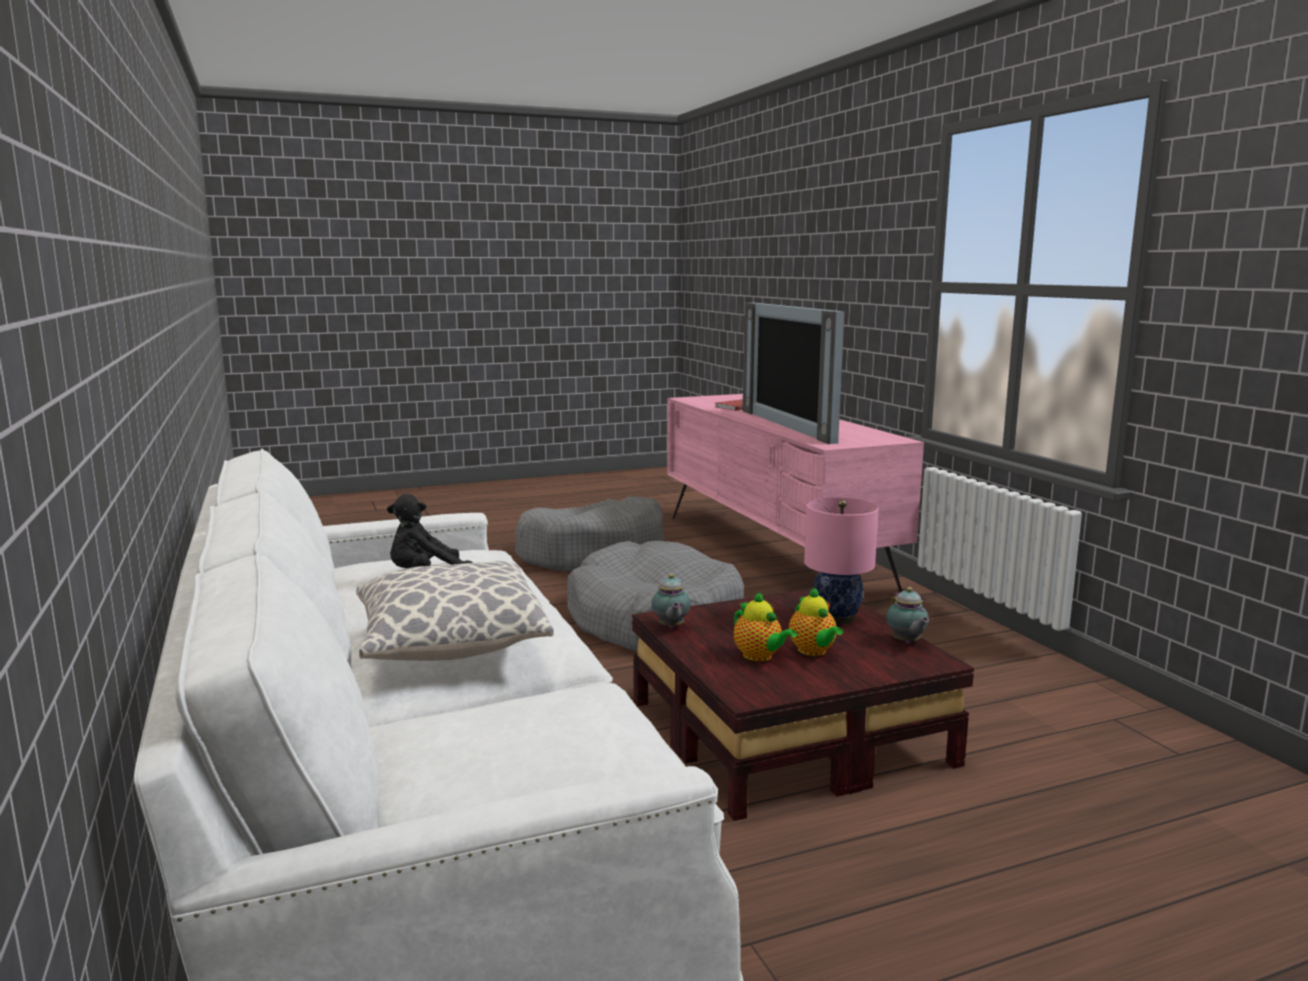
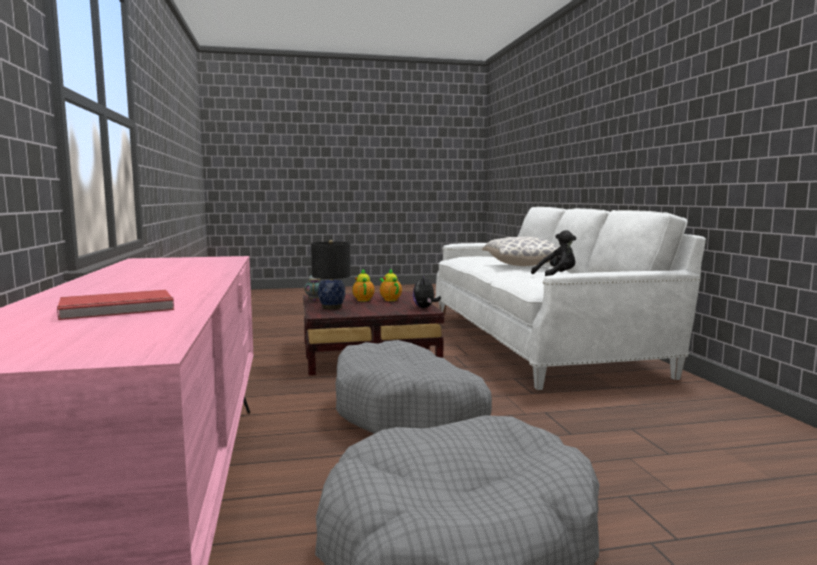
camera: 170 degrees left, 5 degrees down
(670, 627) = (425, 308): teapot -> plush toy
(792, 425) = (181, 273): television -> none
(837, 618) = (331, 307): pink table lamp -> black table lamp

